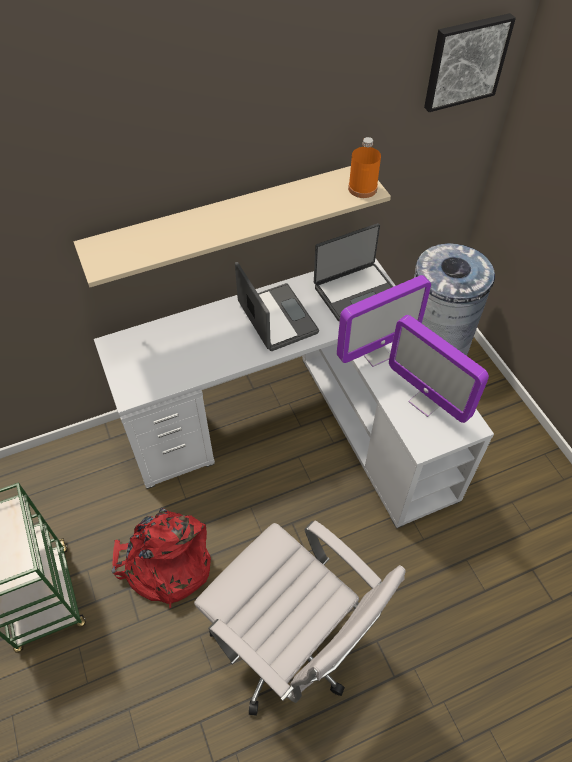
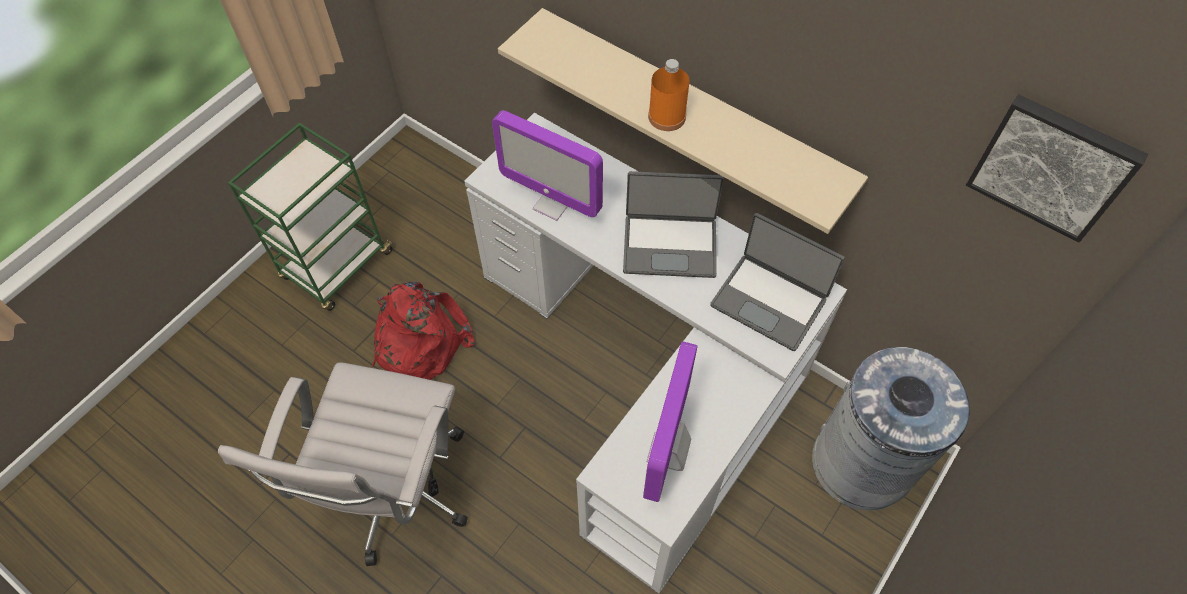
camera: 60 degrees right, 5 degrees up
(276, 318) = (670, 245): laptop -> laptop turned 60 degrees clockwise
(362, 188) = (817, 196): orange bottle -> orange bottle (667, 116)
(375, 353) = (701, 367): monitor -> monitor (553, 204)

